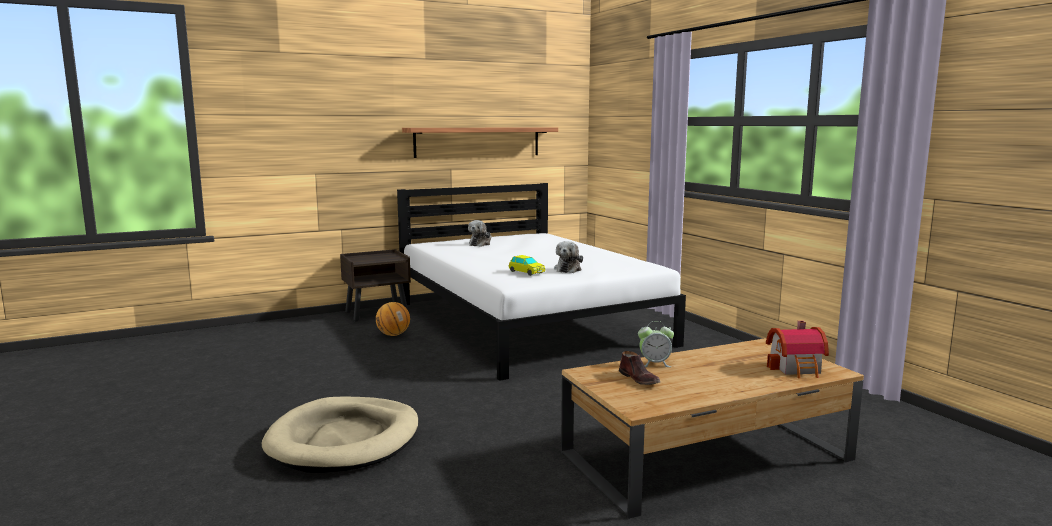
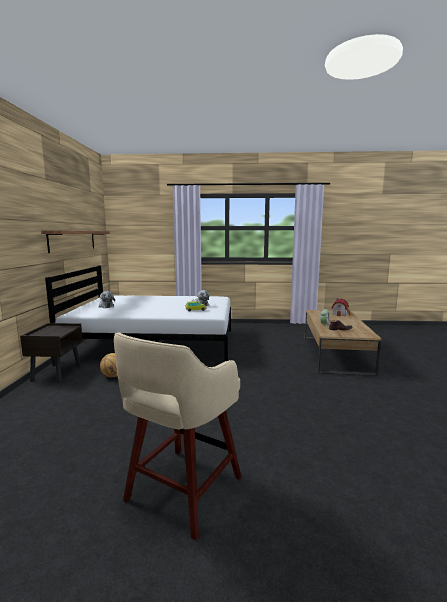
camera: 60 degrees left, 0 degrees up
(157, 428) = (182, 491): none -> beige stool
(344, 440) = (268, 416): beige dog bed -> none

